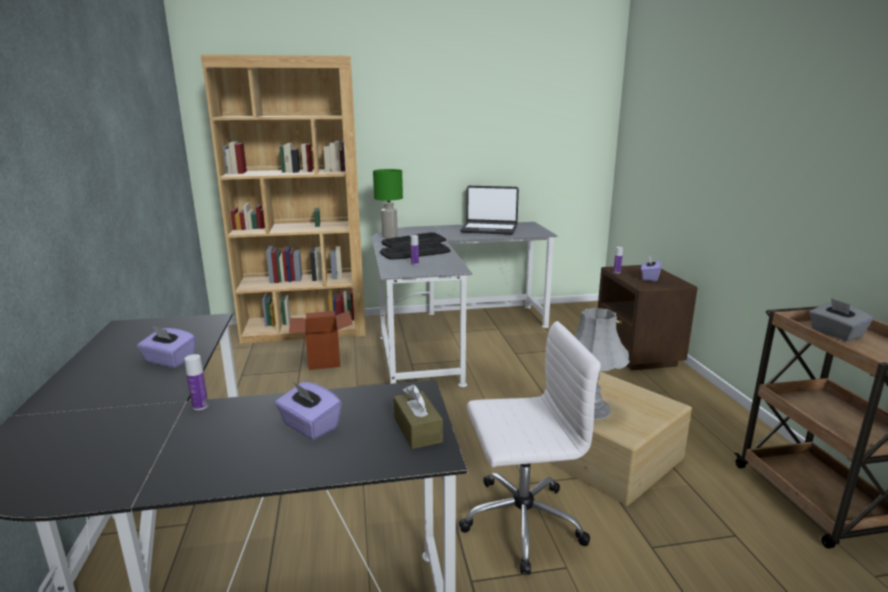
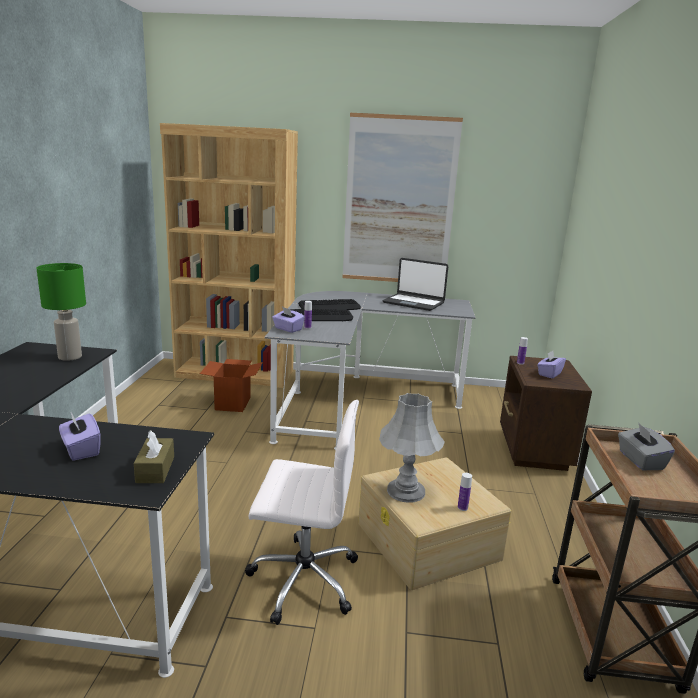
camera: 15 degrees right, 0 degrees up
(169, 361) = (35, 380): purple tissue box -> purple tissue box (288, 329)
(200, 406) = (23, 419): bottle -> bottle (462, 508)
(390, 237) = (313, 299): green table lamp -> green table lamp (70, 357)
(460, 129) = (399, 202): none -> picture

